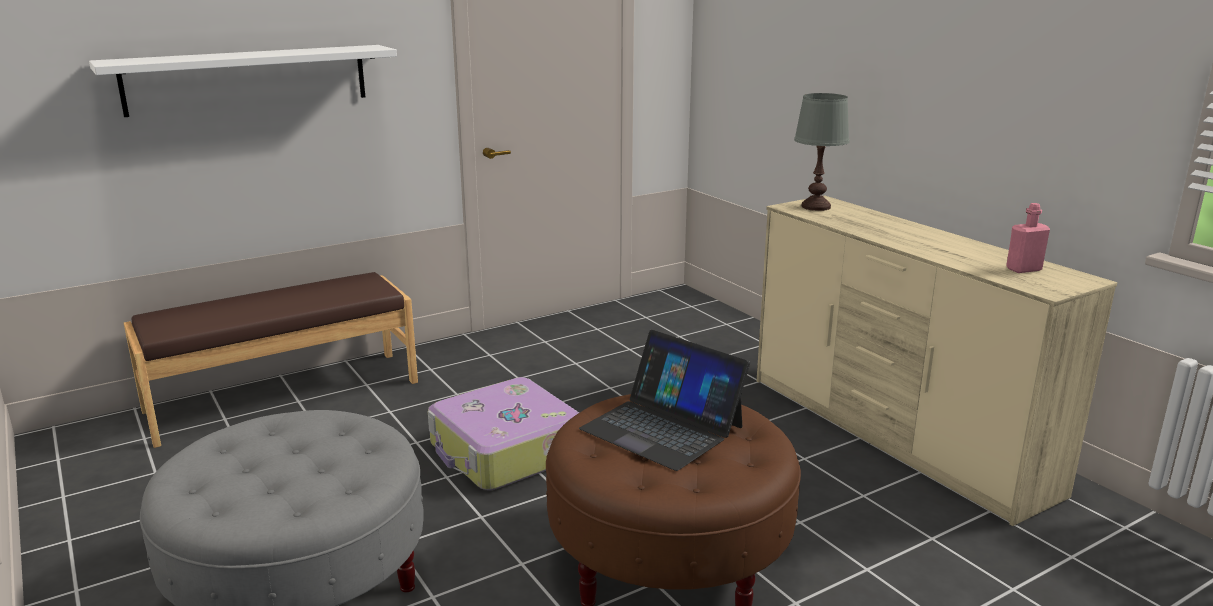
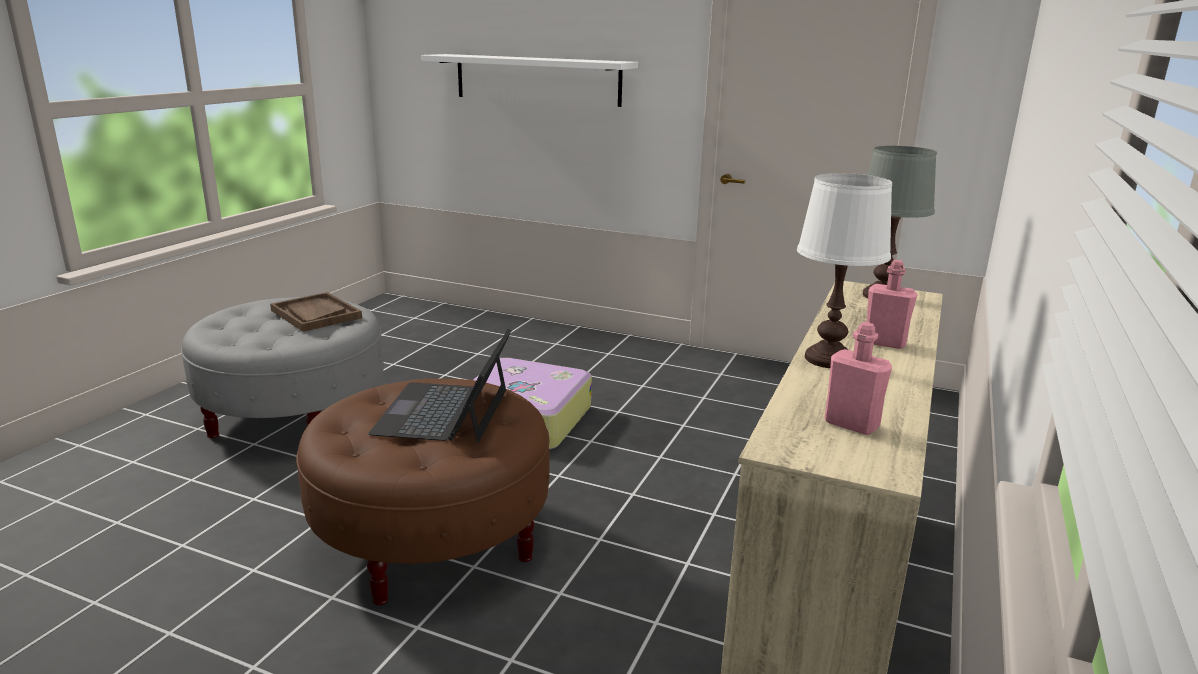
camera: 55 degrees right, 0 degrees up
(283, 395) = (507, 328): brown bench -> none
(293, 439) = (315, 314): none -> brown tray
(902, 230) = (884, 343): none -> pink bottle
(920, 247) = (828, 359): none -> white table lamp

